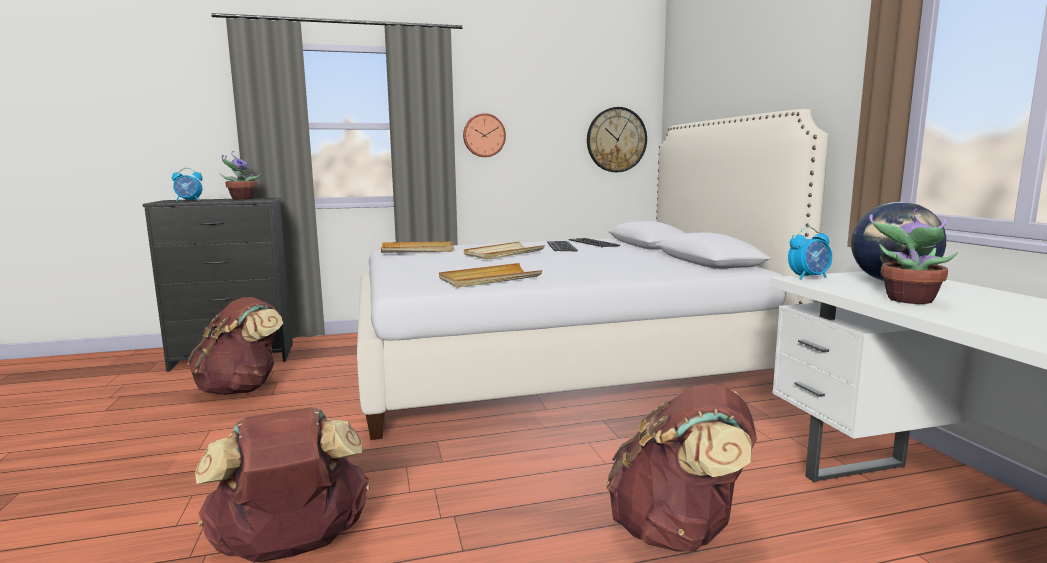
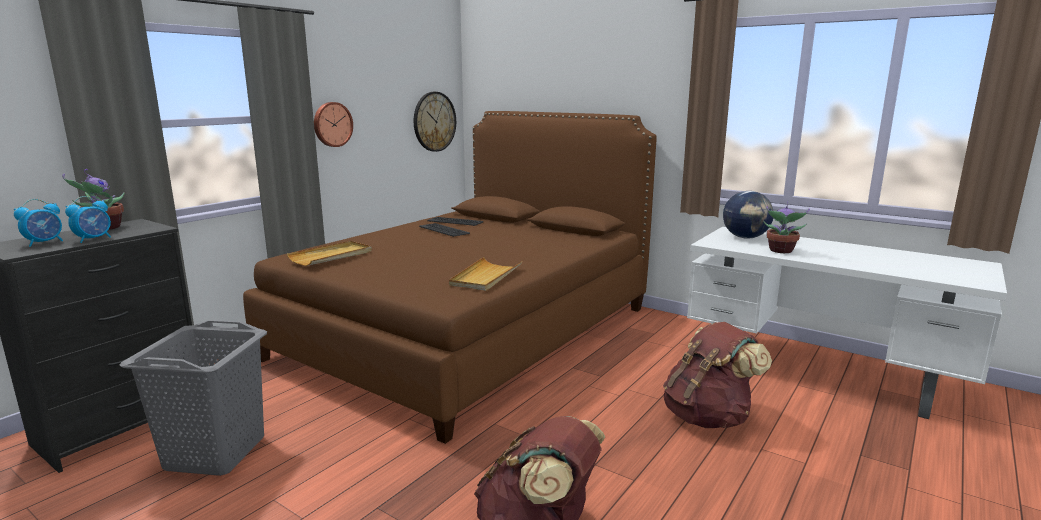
camera: 40 degrees left, 5 degrees up
(241, 389) = (216, 453): brown backpack -> grey laundry basket
(503, 253) = (422, 246): beige tray -> none
(557, 360) = (469, 331): white bed -> brown bed
(809, 277) = (708, 241): alarm clock -> alarm clock (94, 239)

